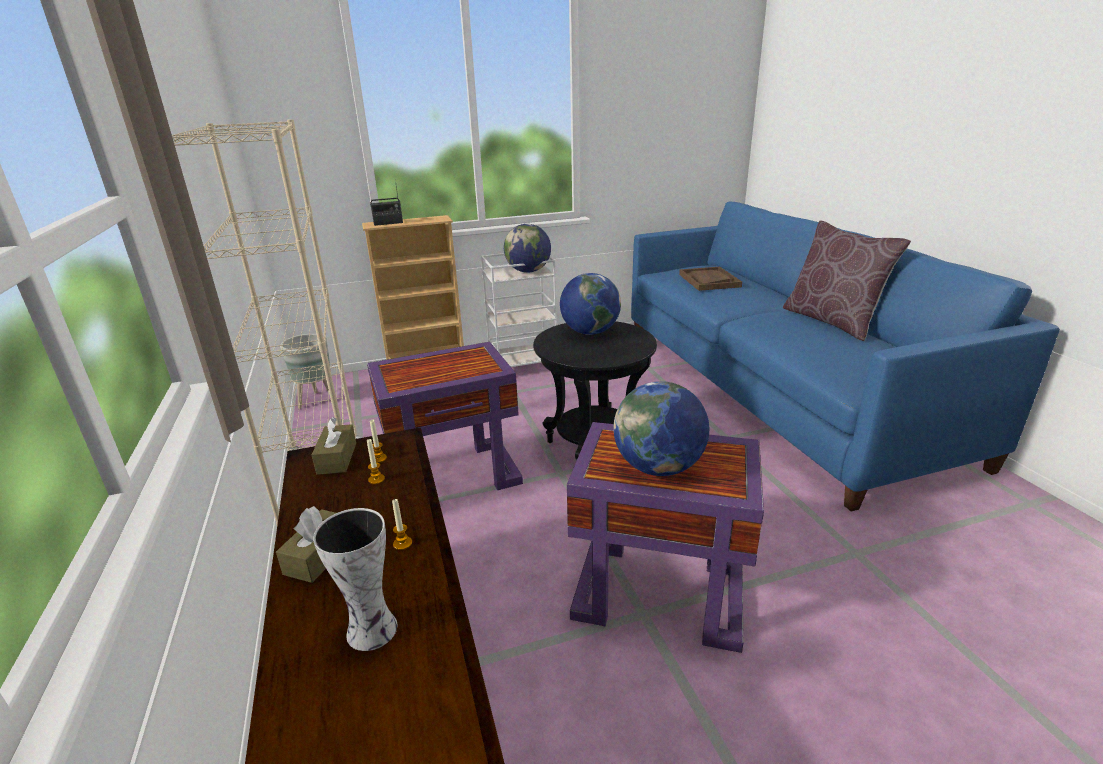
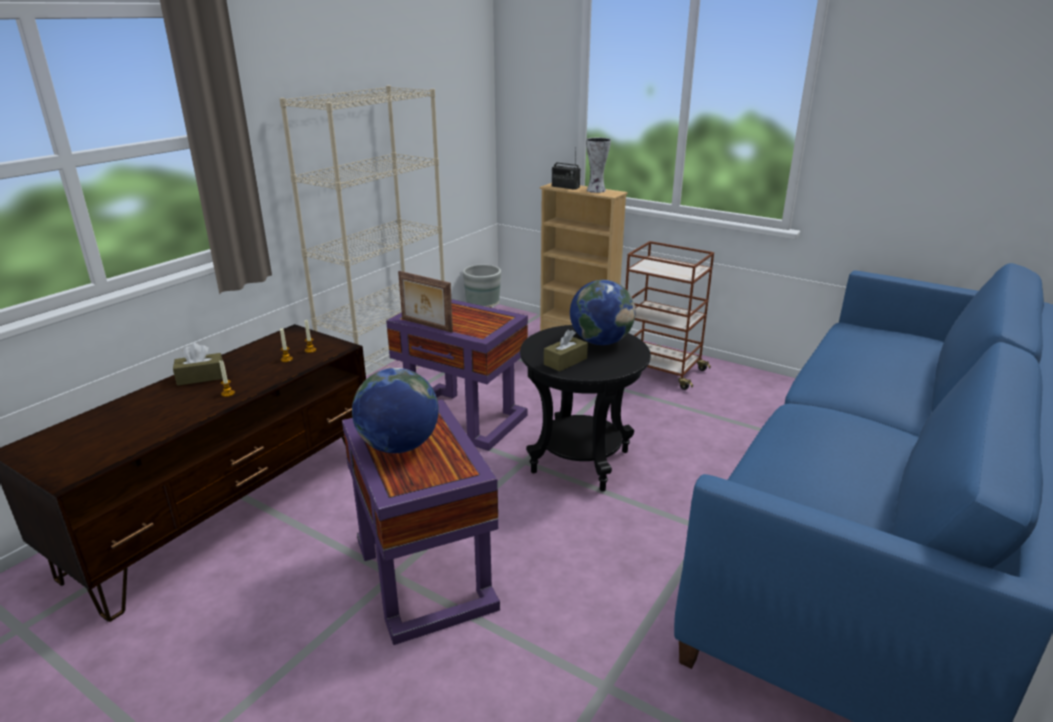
camera: 50 degrees right, 0 degrees up
(337, 458) = (299, 339): brown tissue box -> brown tissue box (565, 361)
(372, 632) = (148, 417): vase -> vase (595, 190)
(430, 385) = (426, 325): none -> picture frame
(524, 366) = (660, 371): white cart -> brown cart
(528, 271) = (677, 271): globe -> none
(709, 280) = (868, 354): brown tray -> none
(832, 321) = (895, 459): brown pillow -> none

